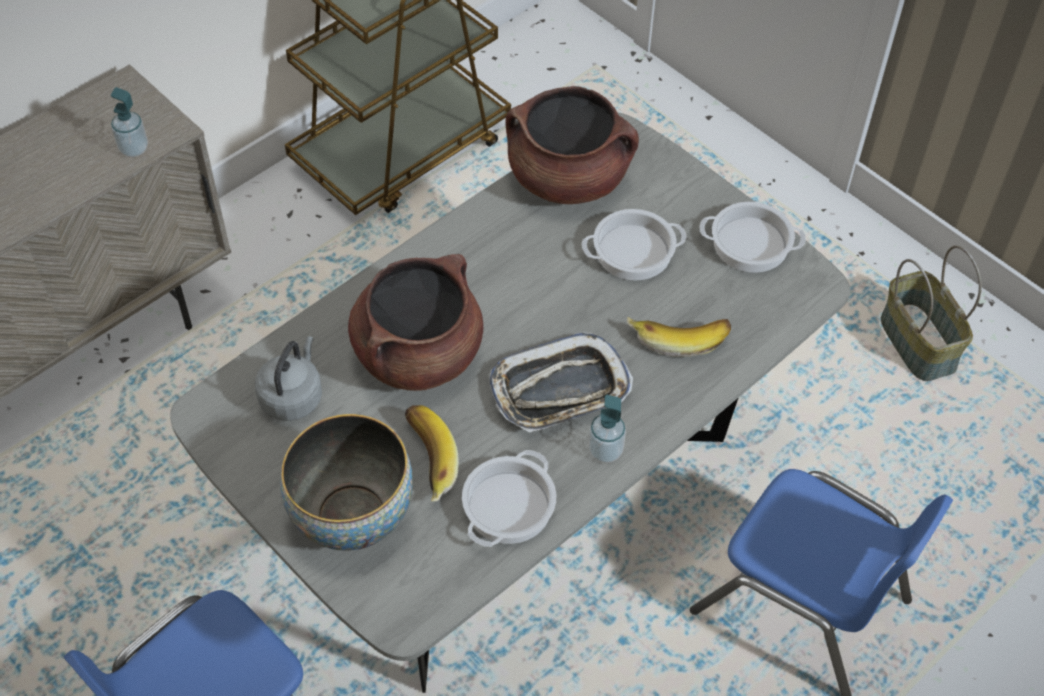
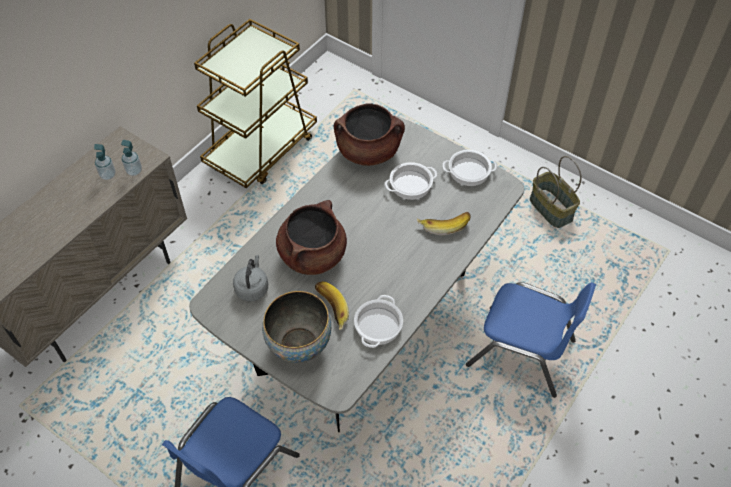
camera: 10 degrees left, 0 degrees up
(559, 390) = (390, 261): tray -> none
(605, 451) = (420, 289): soap dispenser -> soap dispenser (108, 175)

